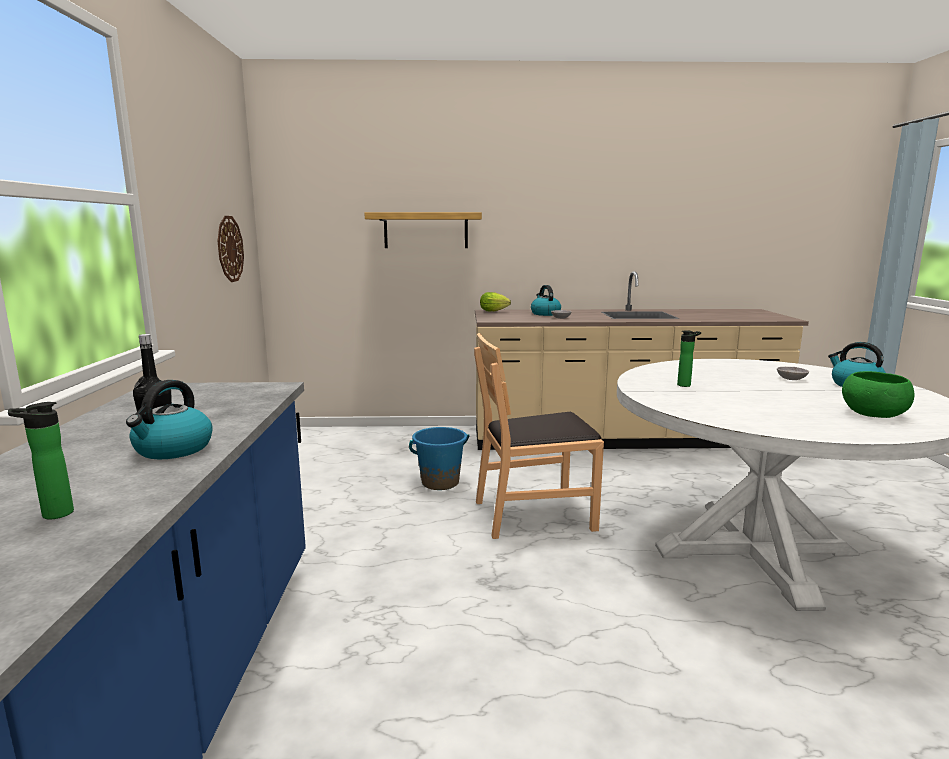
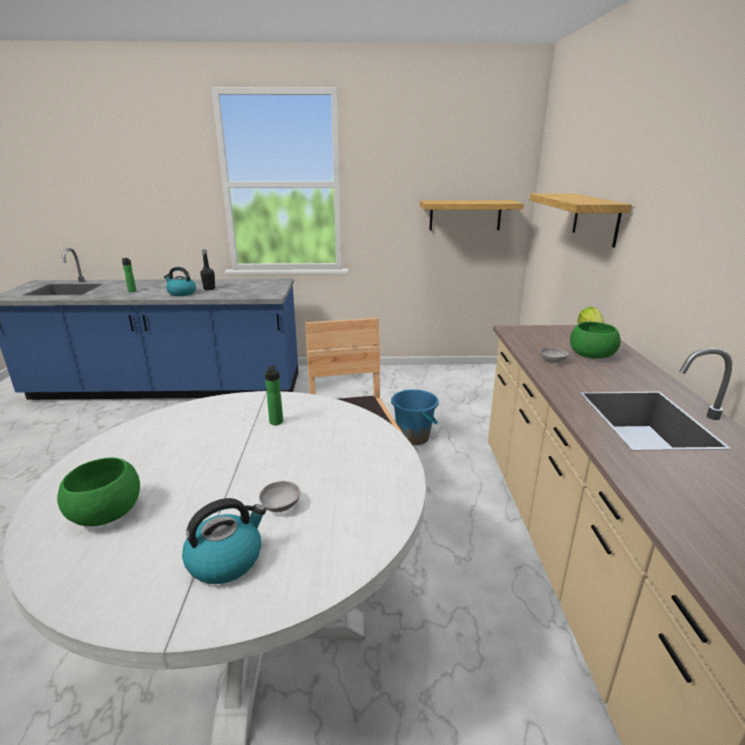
camera: 90 degrees right, 10 degrees up
(229, 249) = (465, 215): wall clock -> shelf
(545, 314) = (591, 355): kettle -> green bowl

